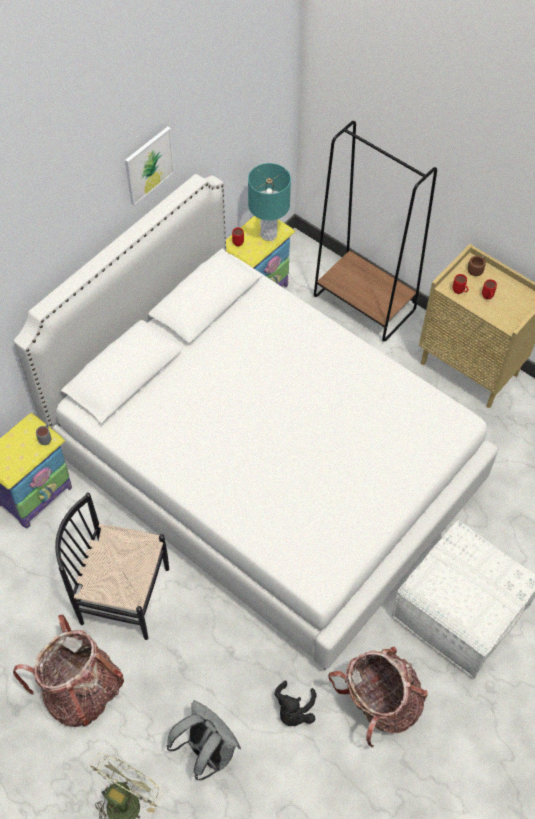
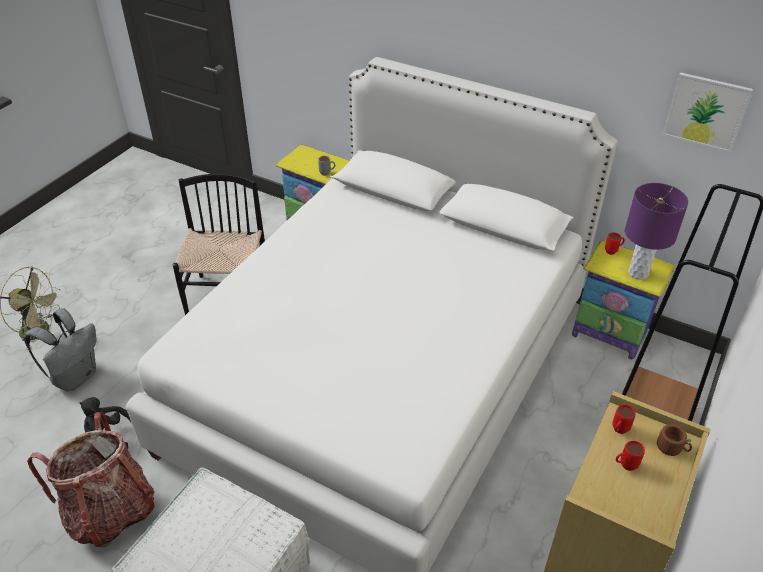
camera: 80 degrees right, 15 degrees down
(81, 691) = (140, 288): backpack -> none
(149, 165) = (548, 45): picture -> picture (706, 111)
(269, 234) = (638, 273): turquoise table lamp -> purple table lamp

